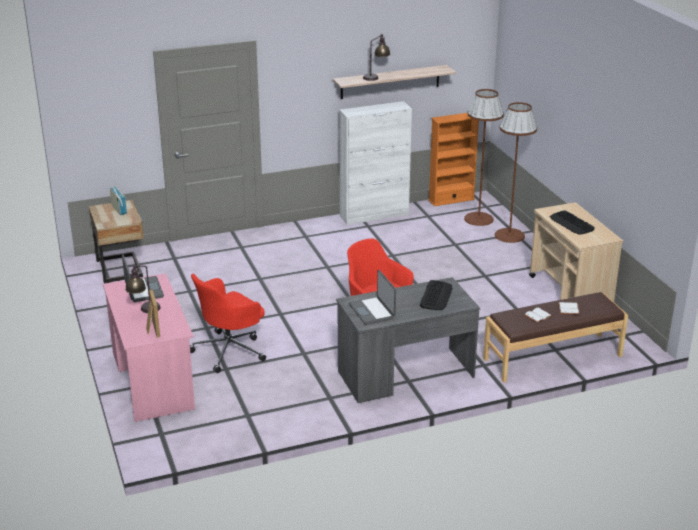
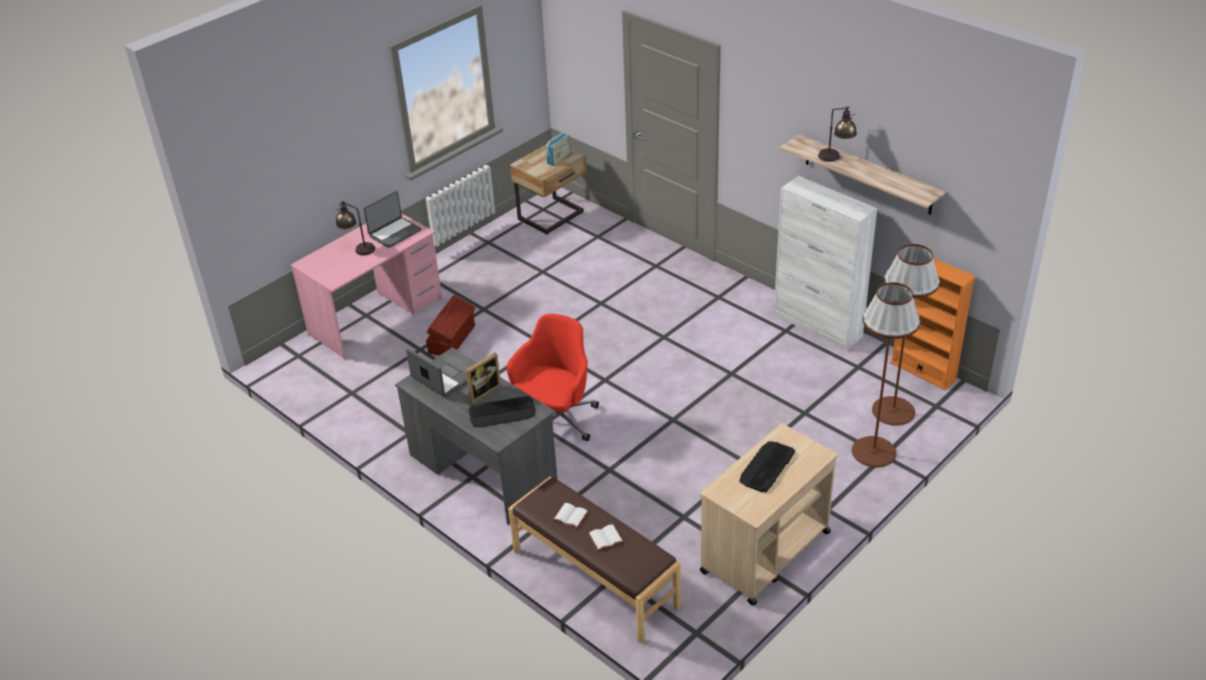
camera: 65 degrees right, 10 degrees up
(152, 329) = (329, 265): picture frame -> picture frame (482, 391)
(230, 350) = (453, 339): red office chair -> brown storage box
(372, 311) = (440, 379): laptop -> laptop turned 90 degrees clockwise

